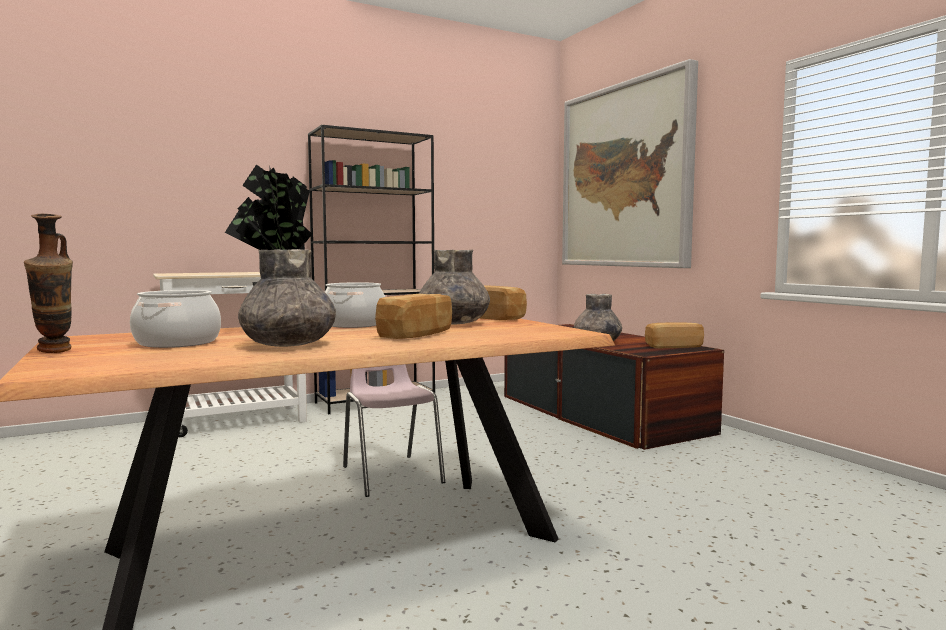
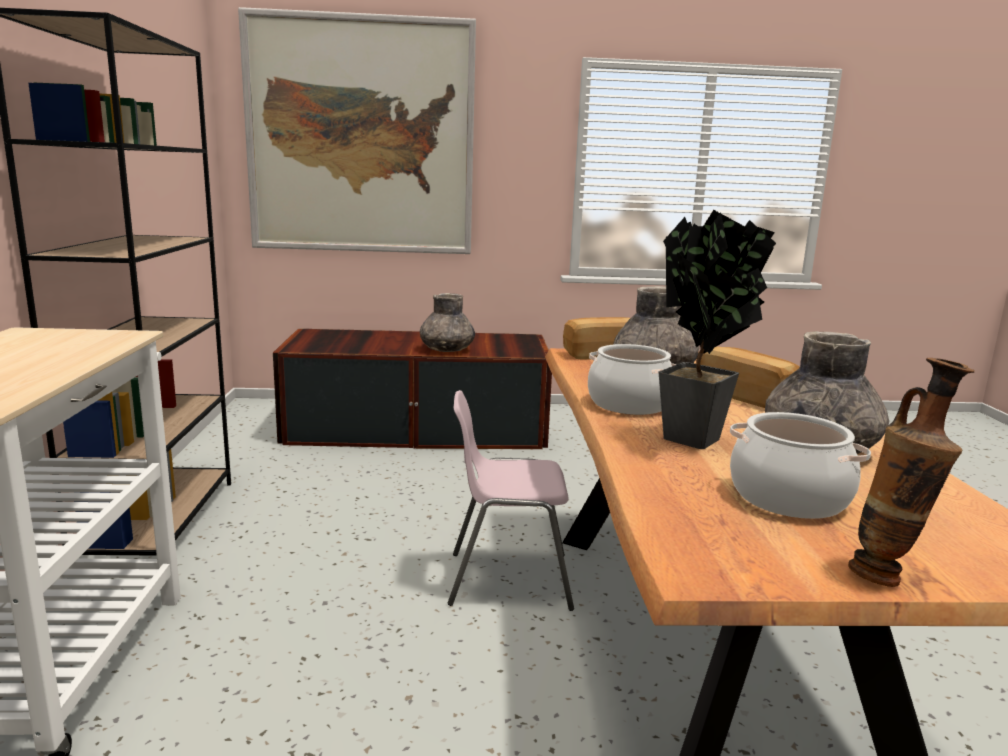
camera: 65 degrees left, 10 degrees up
(673, 346) = (506, 339): bread -> none

